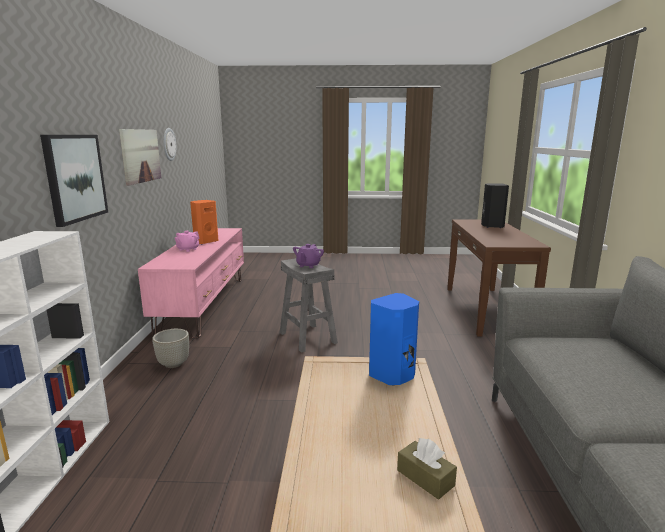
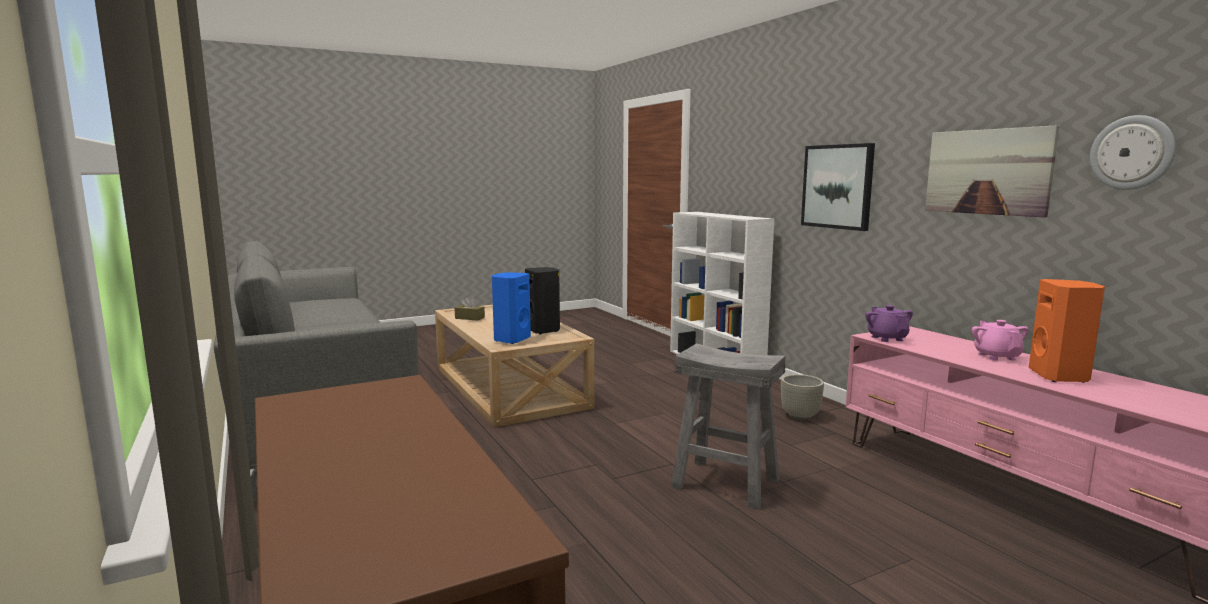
camera: 150 degrees right, 5 degrees down
(308, 265) = (729, 358): purple teapot -> purple teapot (887, 338)
(492, 226) = (366, 498): black speaker -> black speaker (544, 330)

